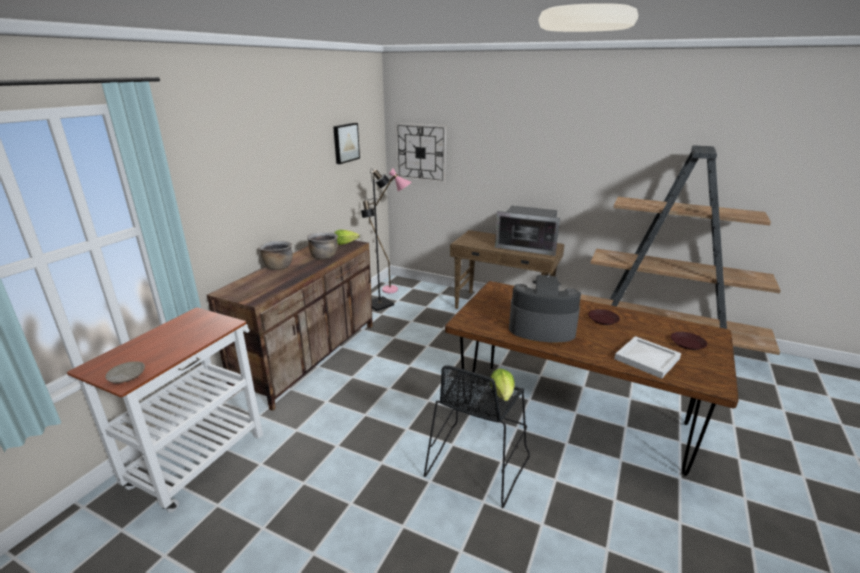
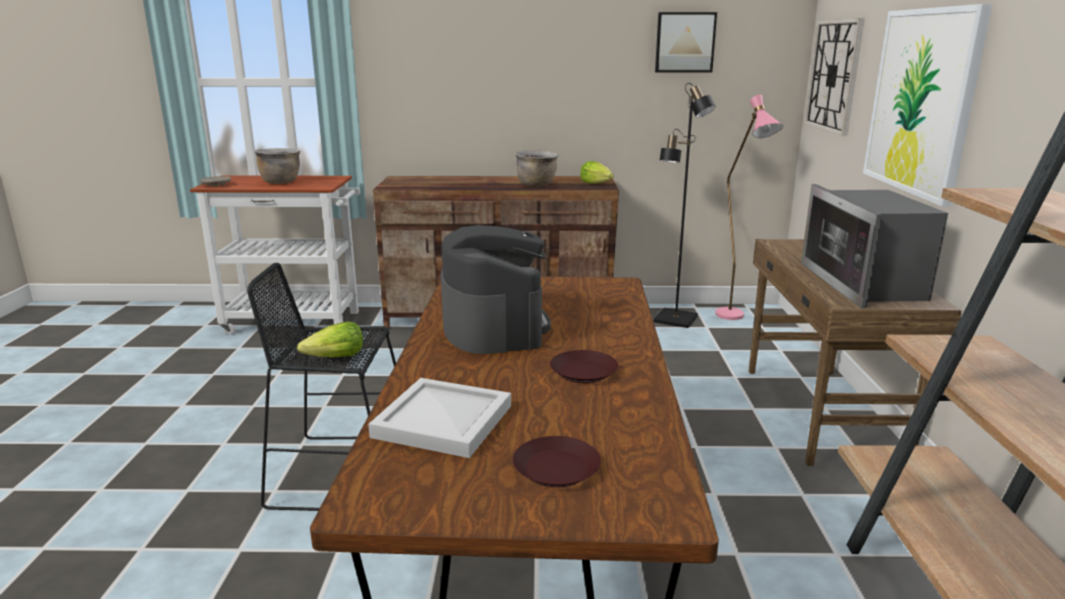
camera: 65 degrees right, 5 degrees down
(278, 267) = (482, 179): brown cooking pot -> brown cooking pot (280, 182)
(510, 166) = (921, 101): none -> picture

